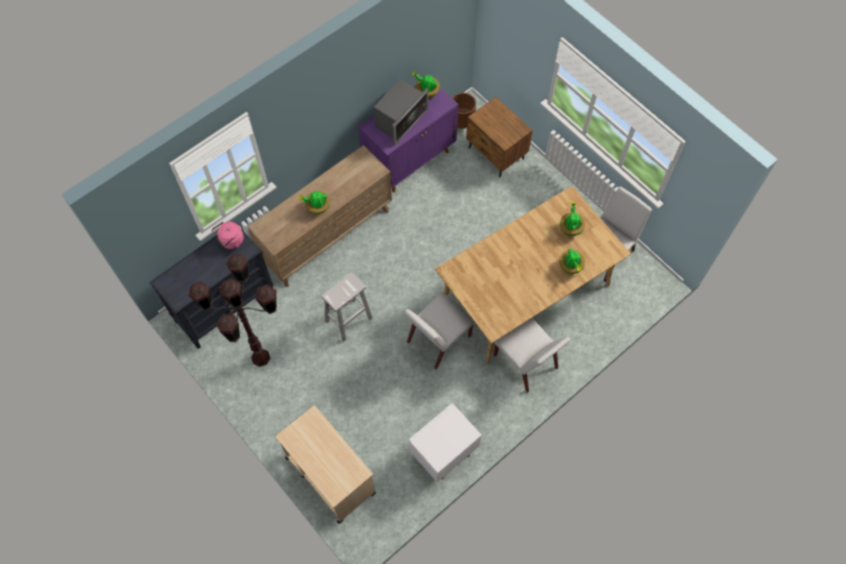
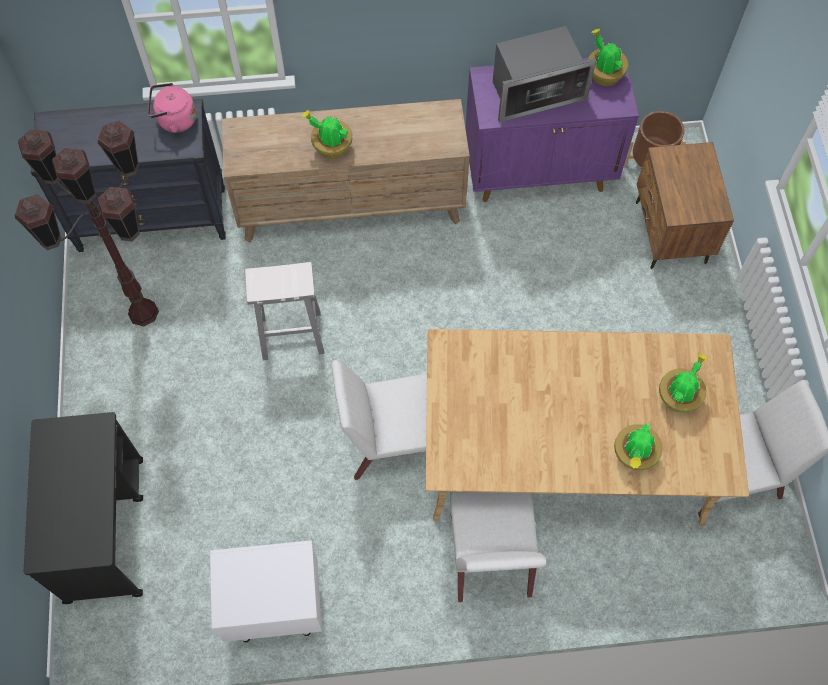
camera: 35 degrees right, 0 degrees up
(330, 475) = (105, 528): beige cart -> black cart

